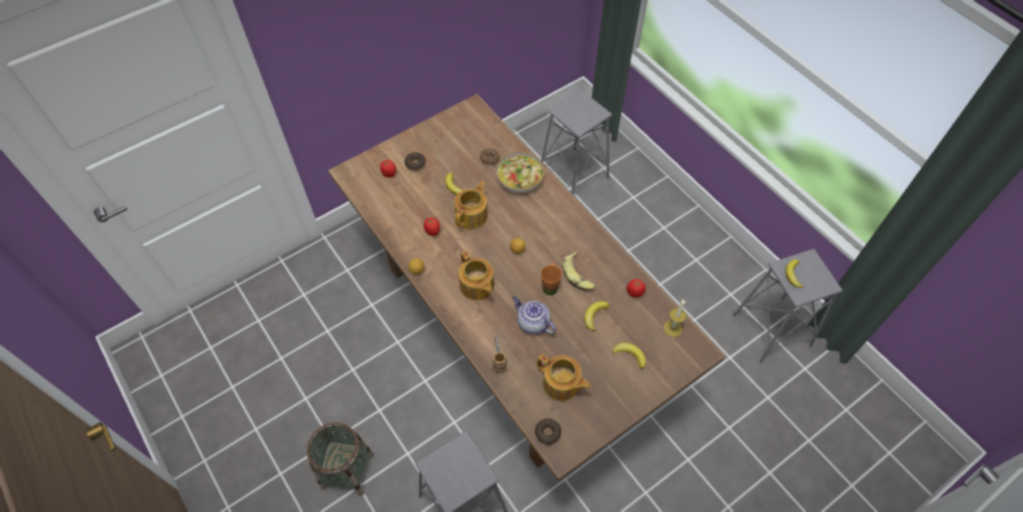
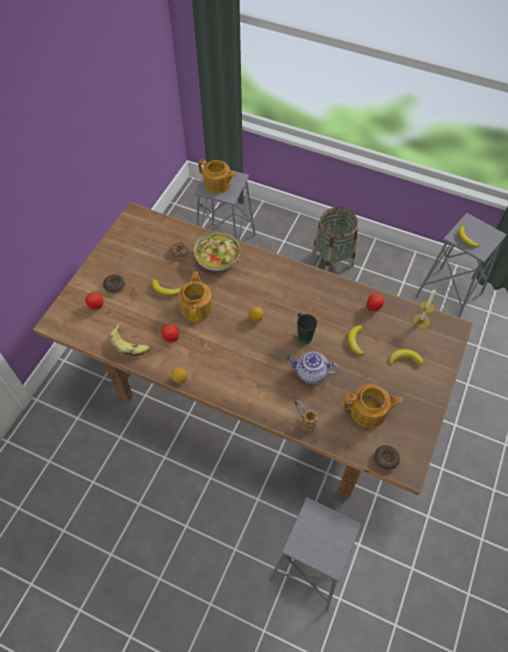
camera: 30 degrees left, 0 degrees up
(347, 471) = (191, 596): basket -> basket (332, 259)
(477, 286) = (242, 366): teapot -> teapot (217, 184)
(550, 285) = (303, 334): orange mug -> black mug
(578, 276) = (320, 315): banana -> banana (130, 344)

